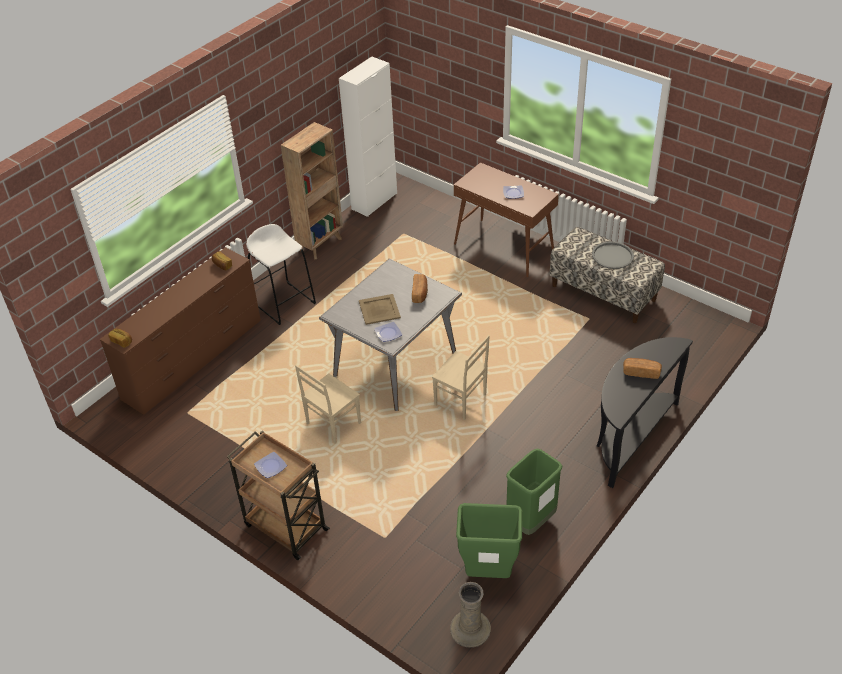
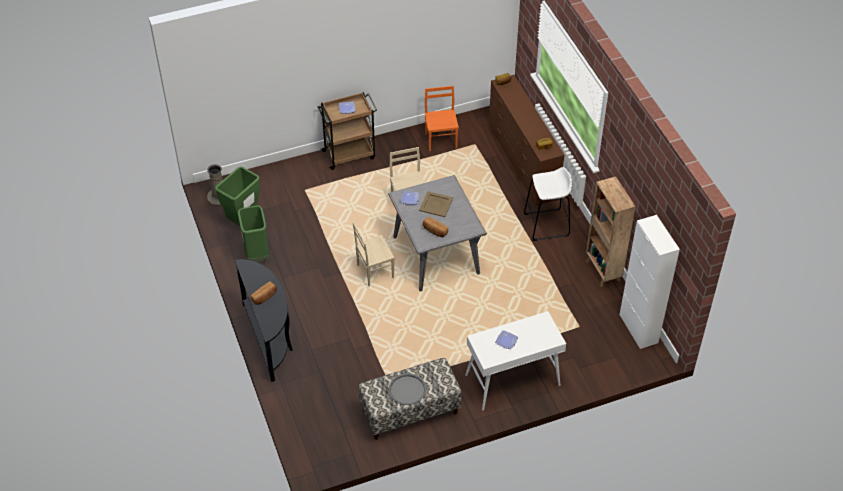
camera: 120 degrees right, 5 degrees up
(199, 447) = (441, 140): none -> orange chair
(504, 248) = (512, 381): brown console table -> white console table

